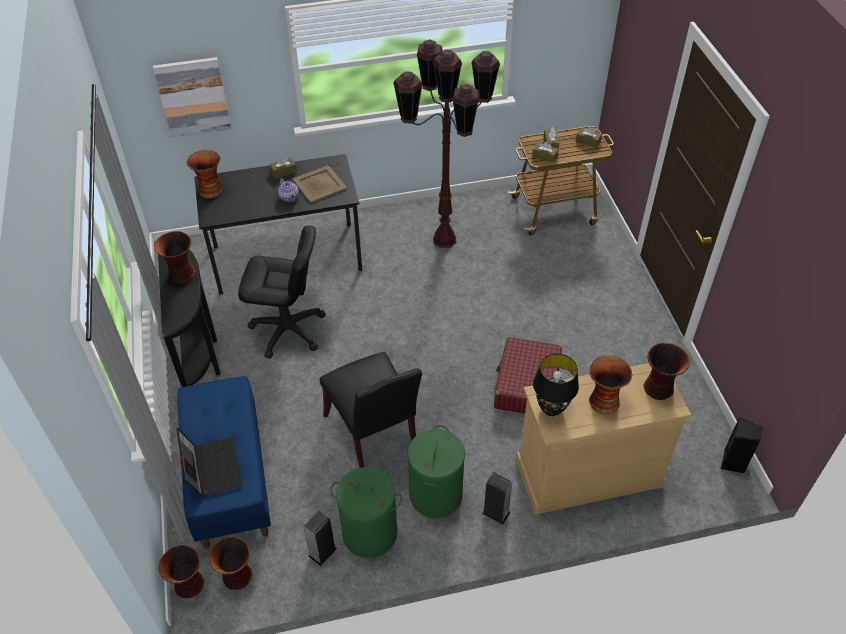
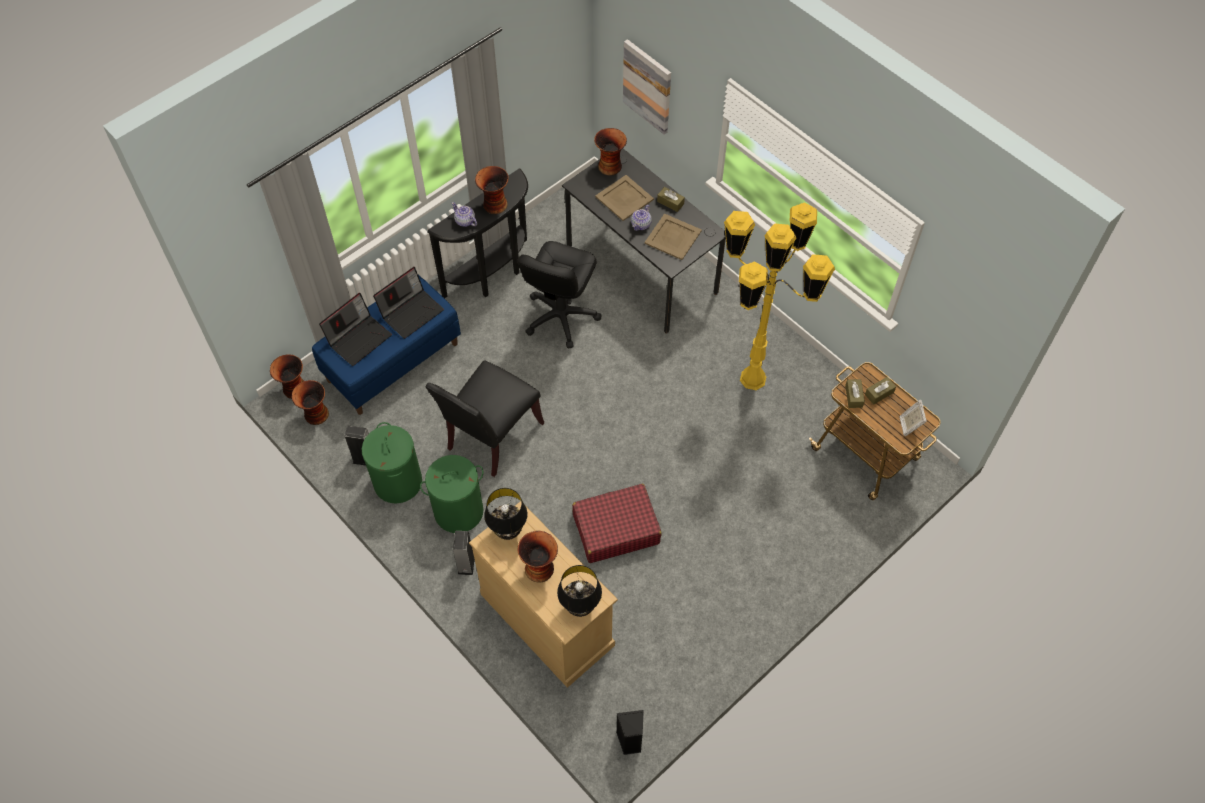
camera: 60 degrees right, 10 degrees up
(180, 302) = (465, 221): none -> teapot
(218, 410) = (411, 311): none -> laptop
(253, 195) = (625, 198): none -> beige tray
(288, 330) = (560, 317): black office chair -> black office chair turned 45 degrees clockwise
(444, 240) = (752, 379): brown floor lamp -> yellow floor lamp
(588, 141) = (909, 425): brown tissue box -> picture frame
(659, 389) = (580, 608): vase -> black table lamp

